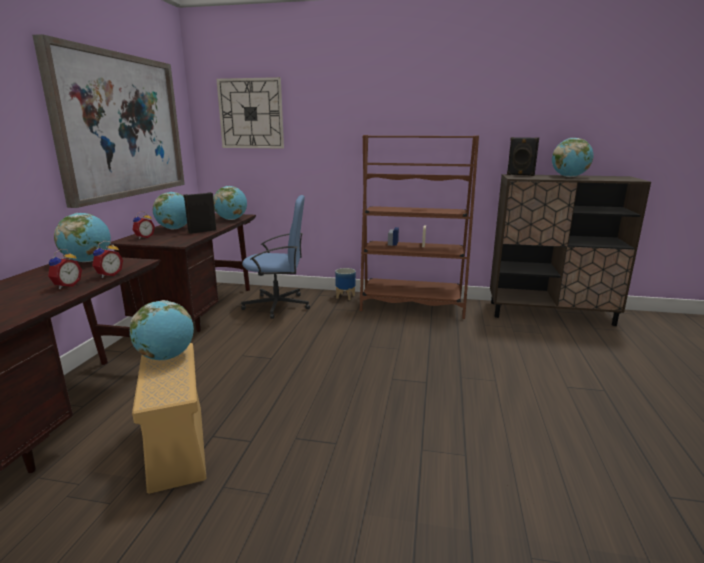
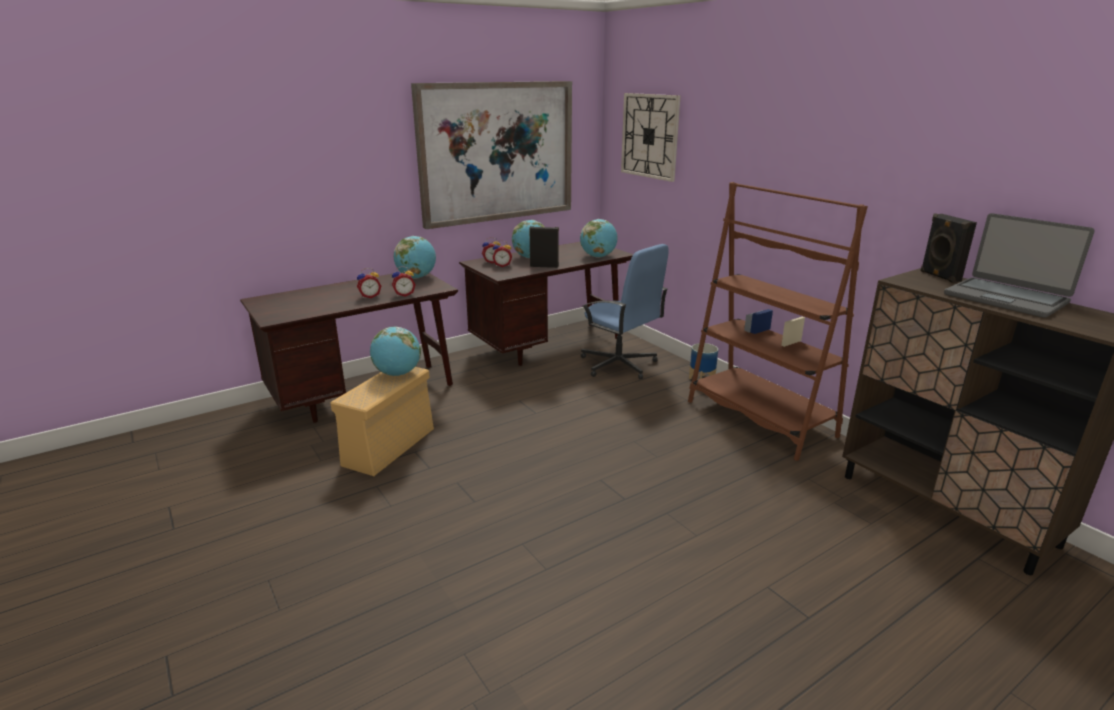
camera: 45 degrees right, 5 degrees up
(161, 237) = (502, 265): none -> alarm clock
(569, 177) = (1006, 298): globe -> laptop

